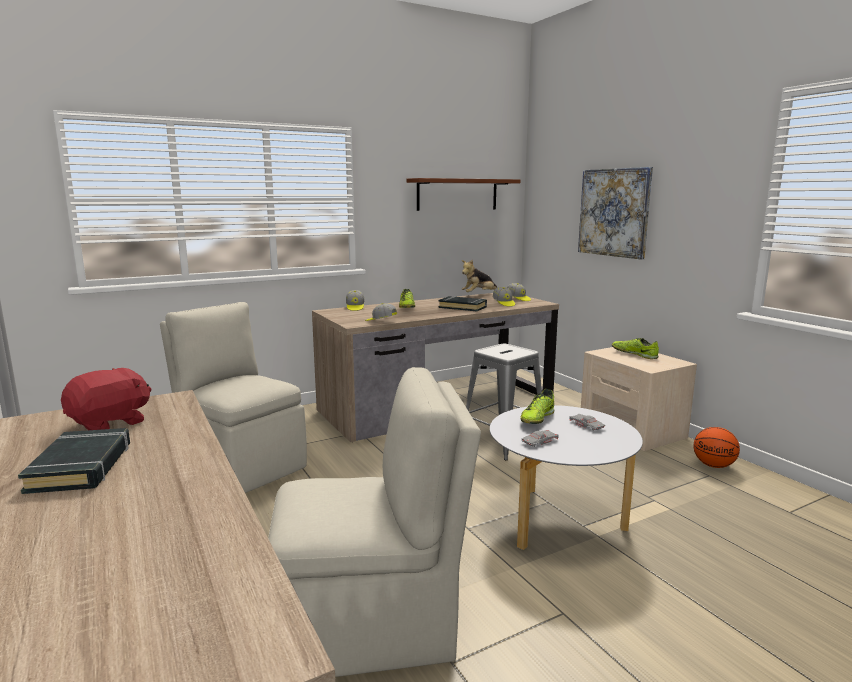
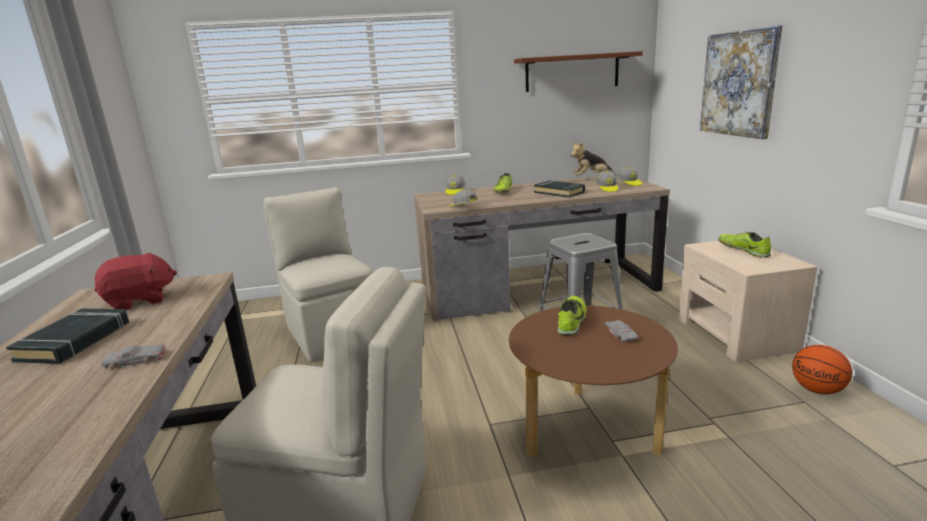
camera: 20 degrees right, 5 degrees up
(537, 418) = (572, 321): shoe -> shoe turned 150 degrees clockwise
(539, 441) = (553, 348): grey toy car -> grey toy car (135, 360)
(558, 520) = (587, 430): grey coffee table -> brown coffee table

